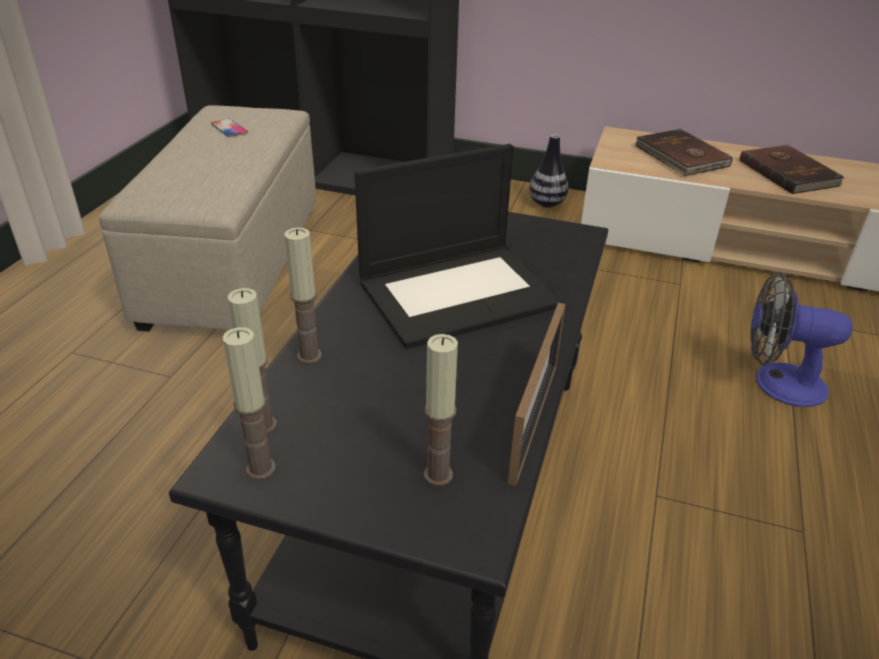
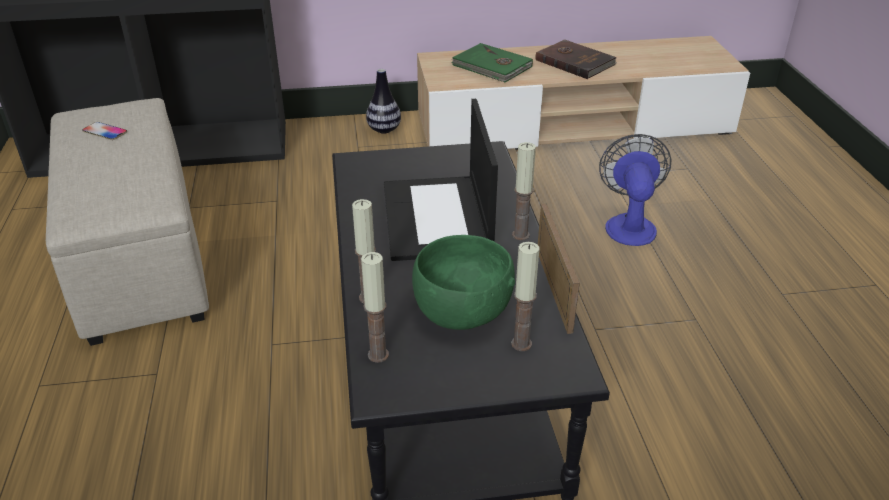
camera: 25 degrees left, 0 degrees up
(261, 468) = (403, 382): candle -> candle (520, 235)
(398, 409) = (462, 312): none -> green bowl
(459, 292) = (438, 219): laptop -> laptop turned 135 degrees clockwise
(681, 157) = (492, 66): brown book -> green book
(777, 382) = (629, 224): fan -> fan turned 105 degrees clockwise

